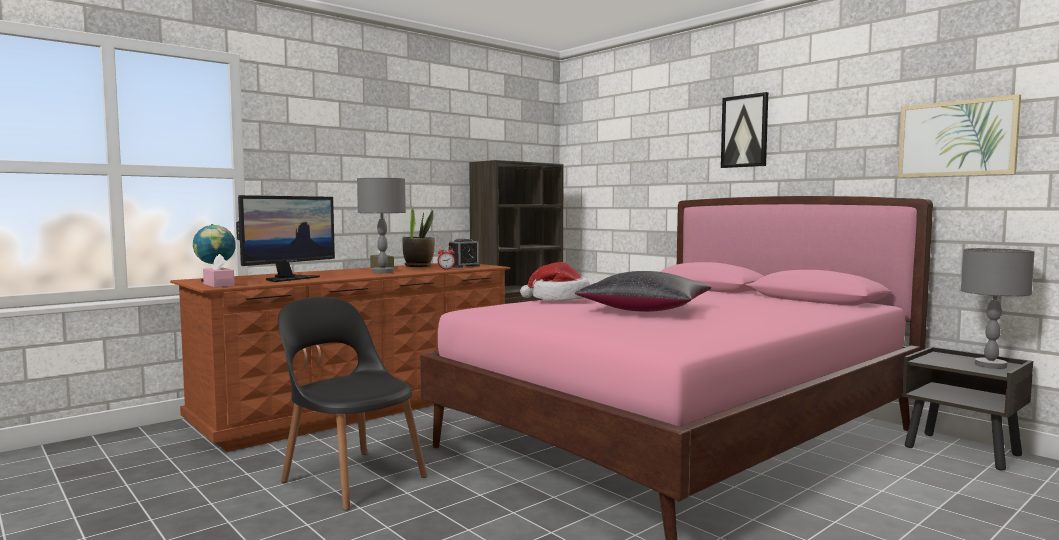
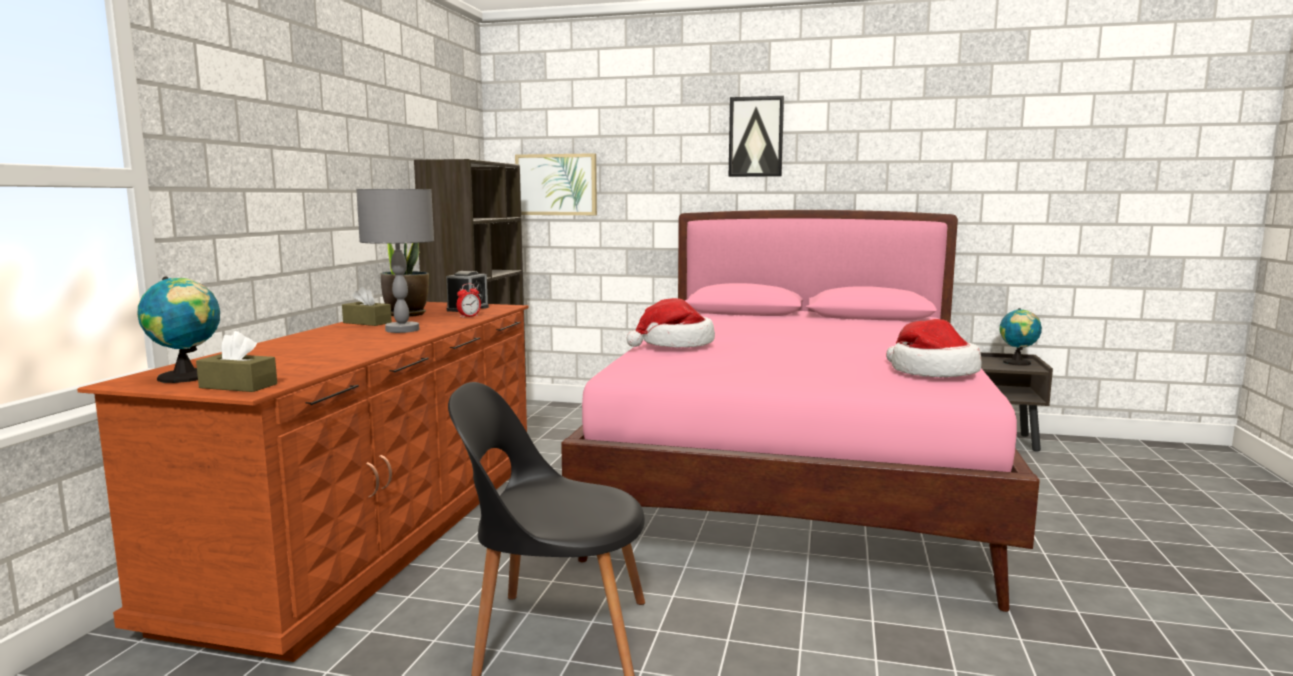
camera: 35 degrees left, 5 degrees up
(218, 285) = (238, 386): pink tissue box -> brown tissue box
(288, 278) = (308, 358): monitor -> none
(645, 310) = (792, 347): black pillow -> none
(693, 334) = (931, 372): none -> hat
(956, 138) = (975, 158): picture -> picture (556, 184)
(991, 365) = (1017, 363): grey table lamp -> globe

